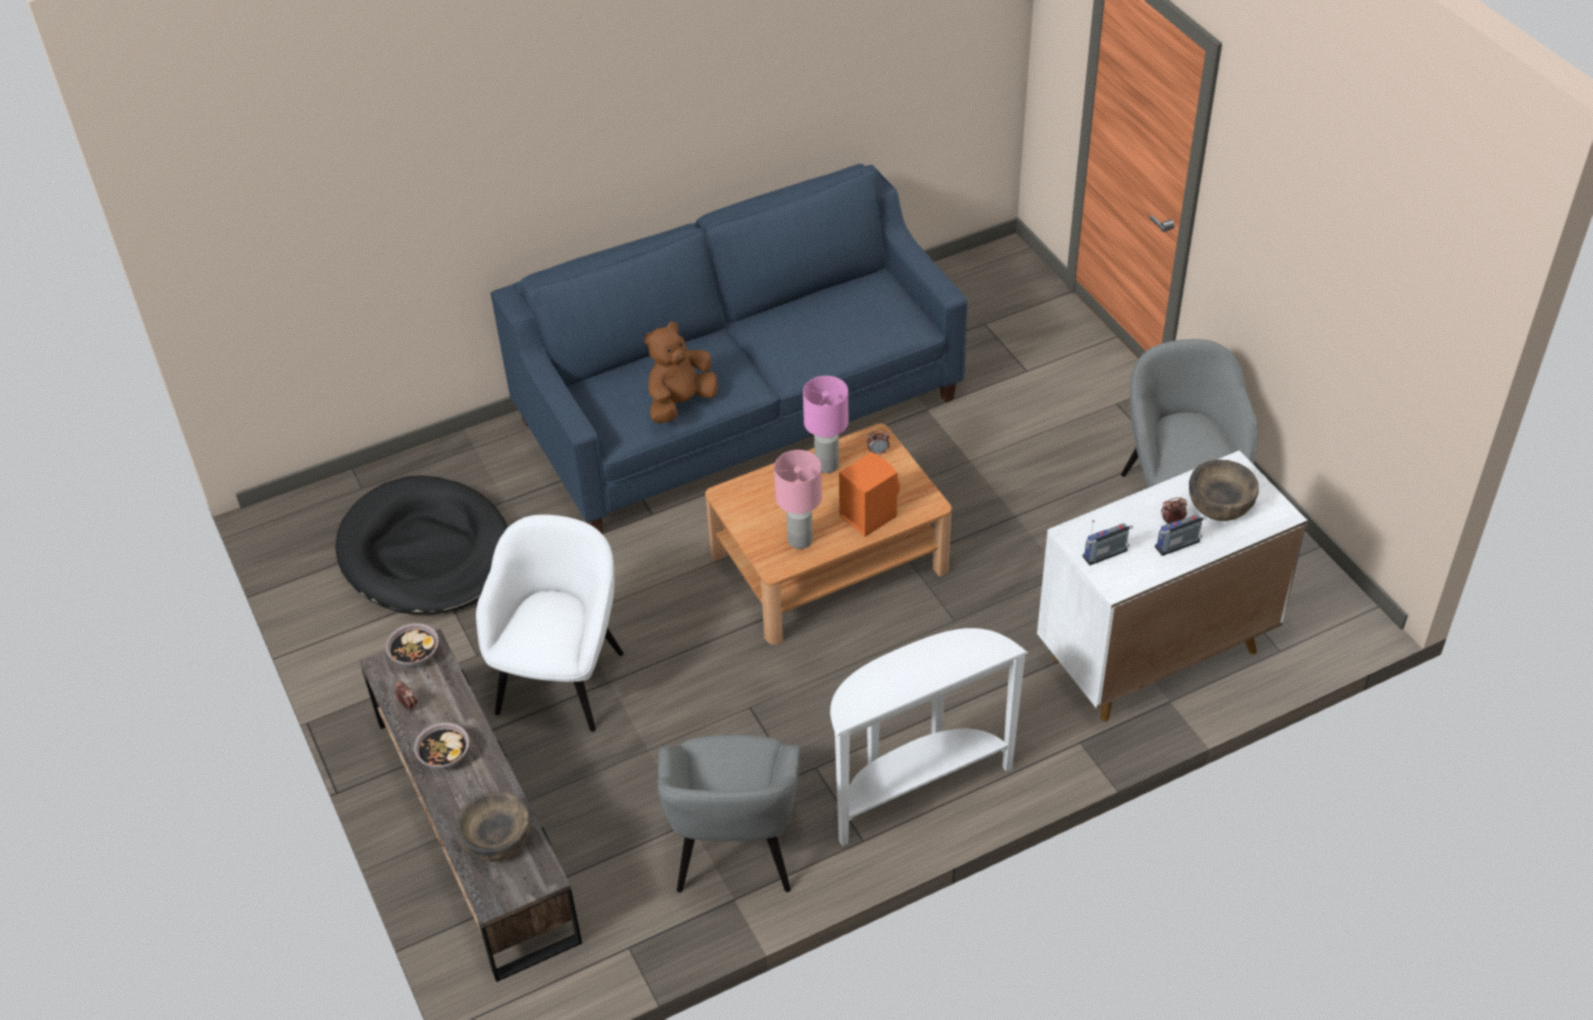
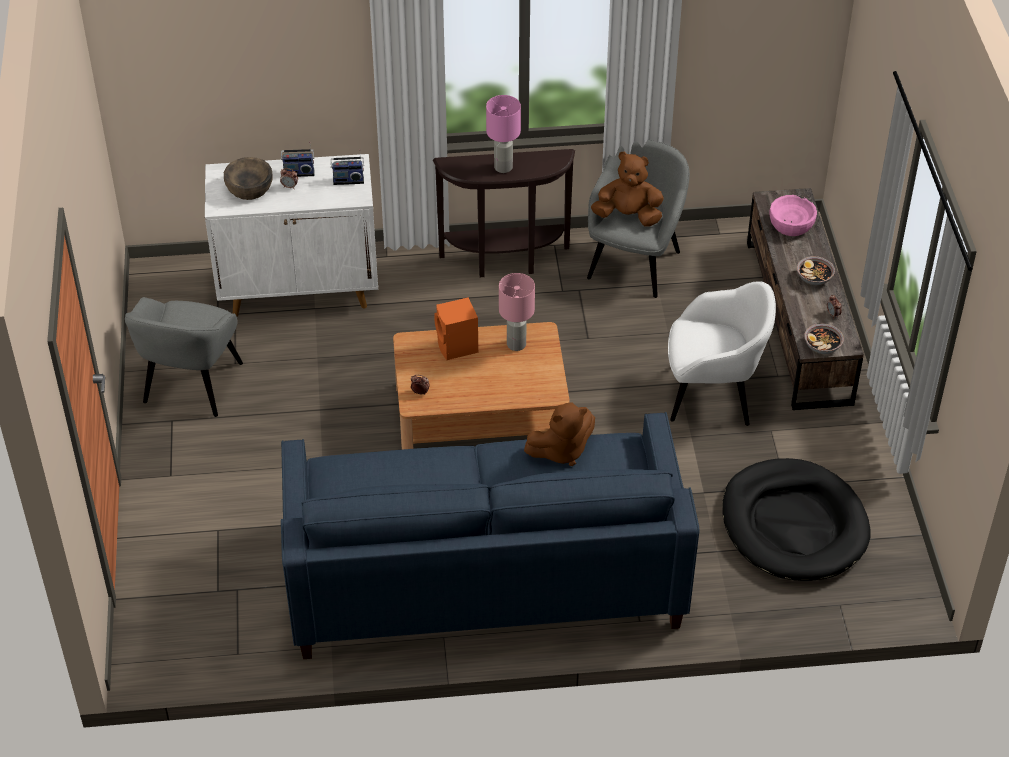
camera: 160 degrees left, 0 degrees up
(496, 839) = (791, 225): brown bowl -> pink bowl
(561, 679) = (713, 394): white armchair -> white armchair turned 120 degrees counterclockwise
(739, 768) = (628, 216): none -> brown plush toy
(826, 464) = (465, 394): pink table lamp -> pink table lamp (503, 168)
(915, 788) = (506, 262): white console table -> brown console table

